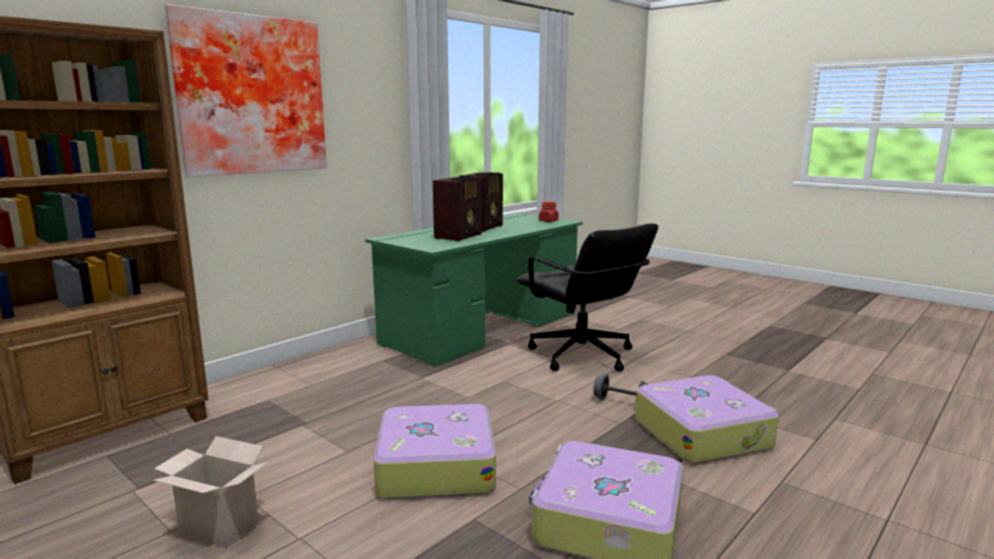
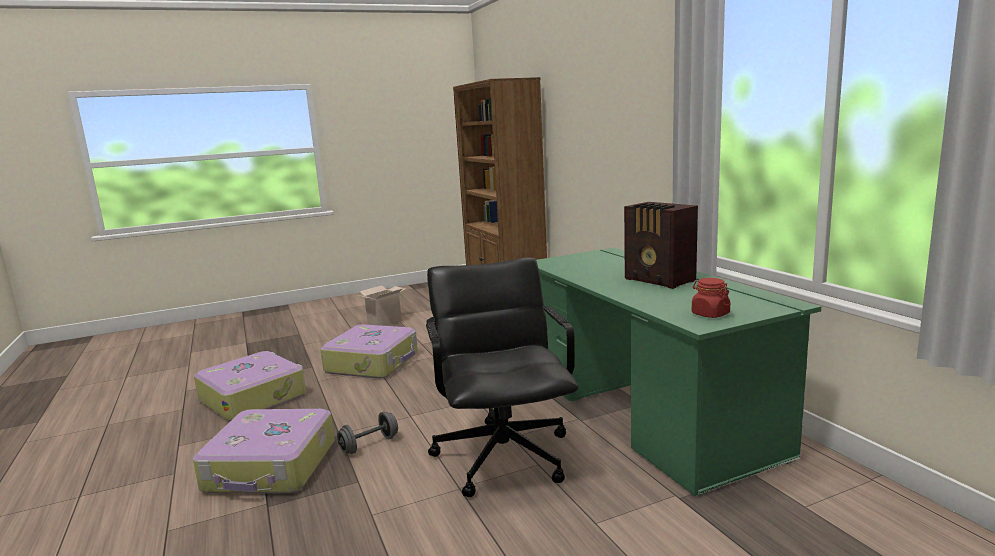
camera: 115 degrees right, 0 degrees up
(250, 95) = (585, 107): picture -> none
(459, 236) = (600, 270): radio -> none
(582, 356) = (504, 456): black office chair -> black office chair turned 90 degrees clockwise

